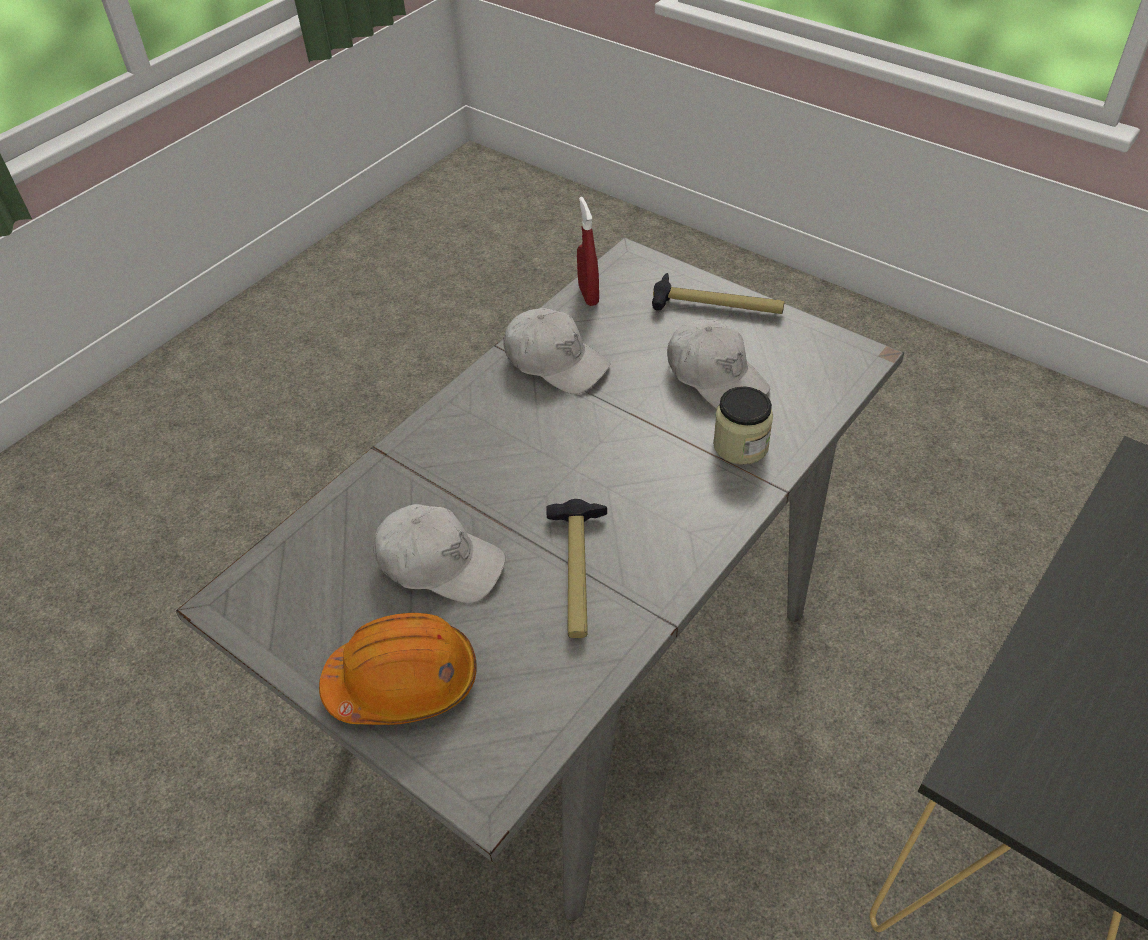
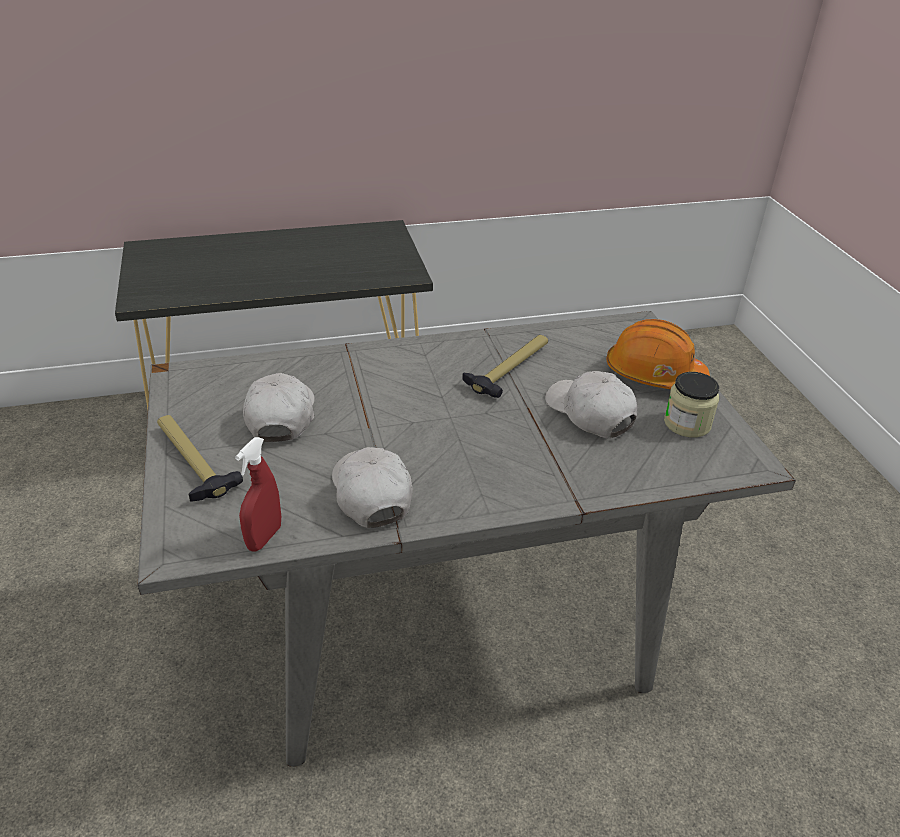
camera: 145 degrees left, 10 degrees down
(740, 445) = (333, 373): jar -> jar (687, 424)

